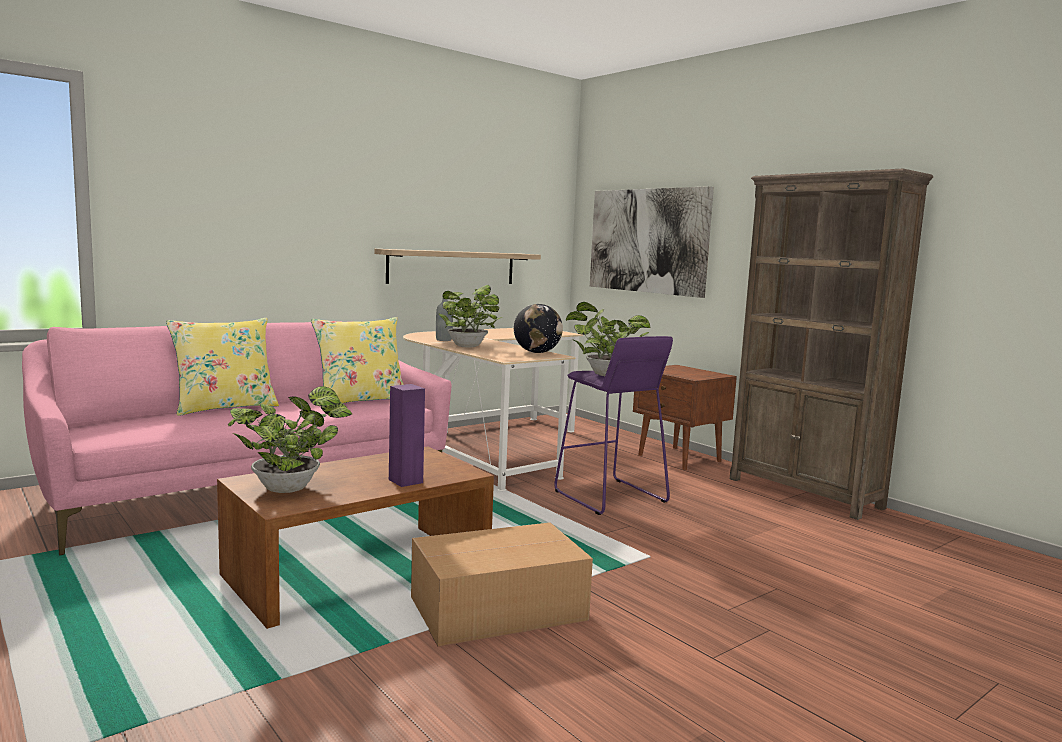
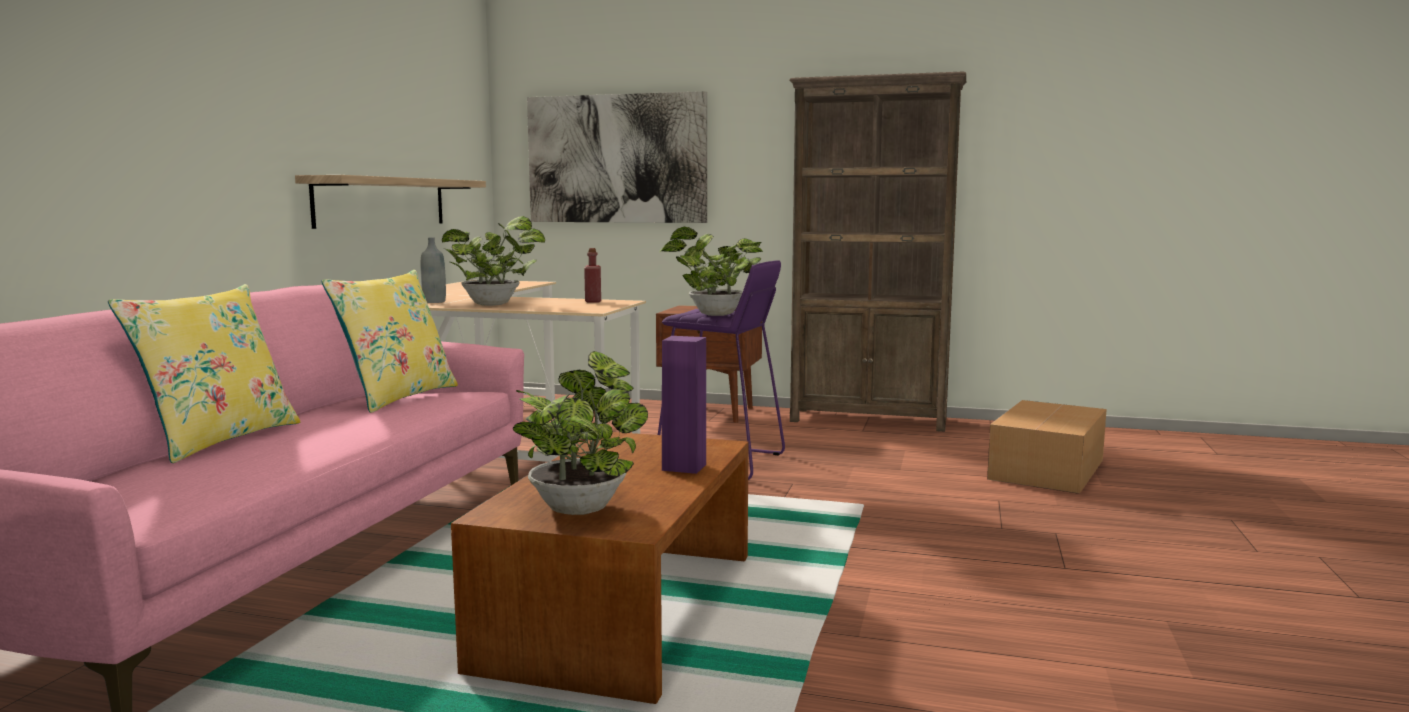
camera: 35 degrees left, 0 degrees up
(501, 609) = (840, 592): cardboard box -> cardboard box (1048, 469)
(537, 352) = (593, 301): globe -> red bottle

